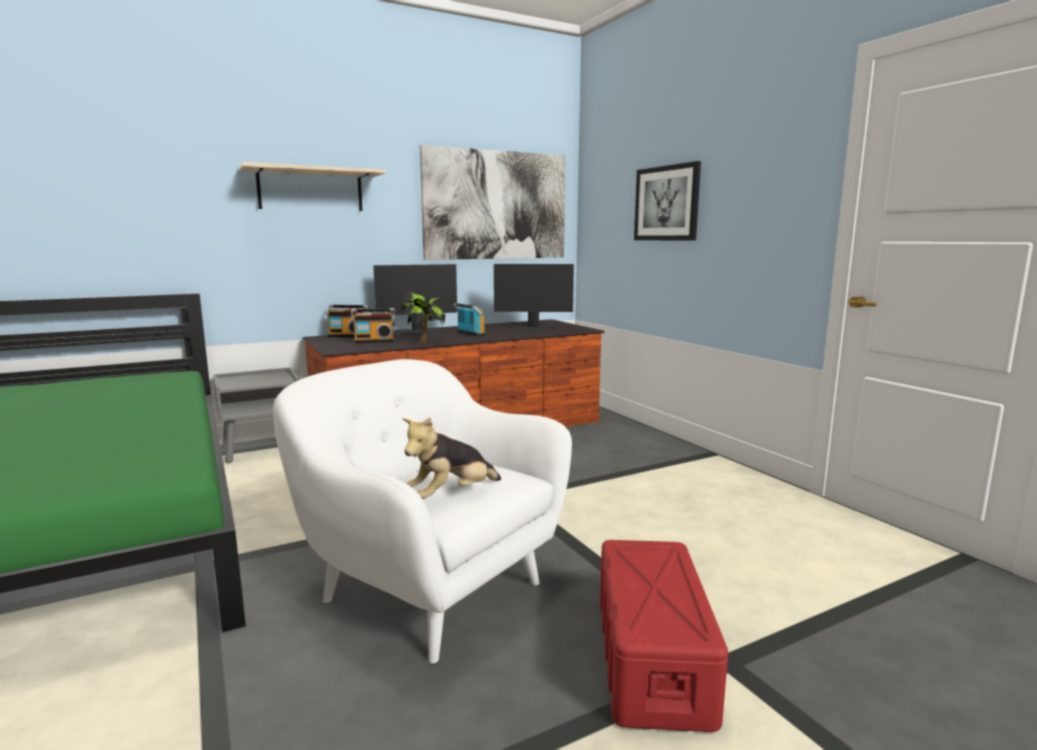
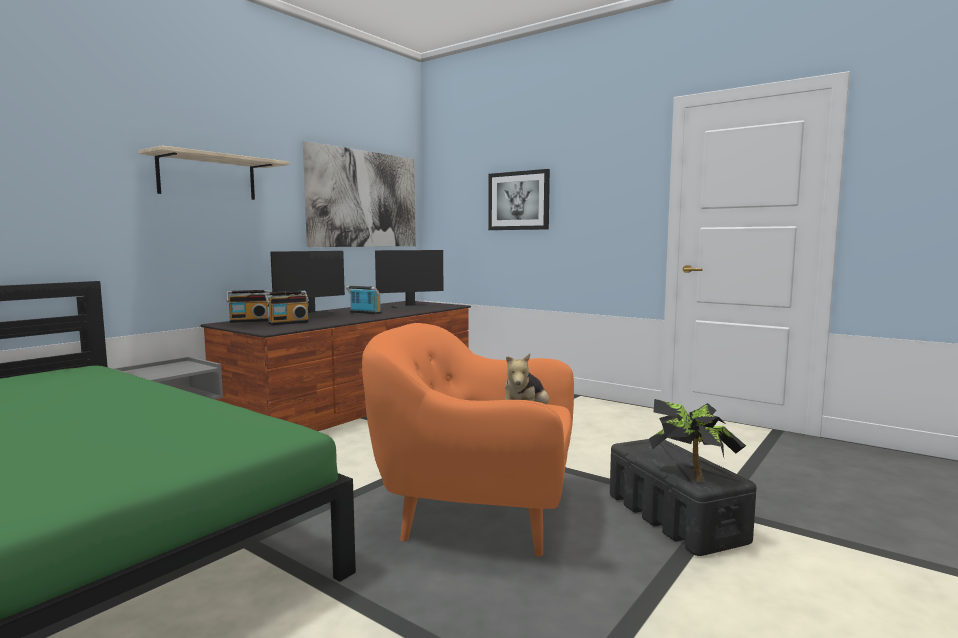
camera: 25 degrees left, 5 degrees down
(425, 341) = (338, 320): potted plant -> potted plant (692, 475)
(428, 588) = (477, 514): white armchair -> orange armchair
(652, 659) = (675, 518): red storage box -> black storage box

